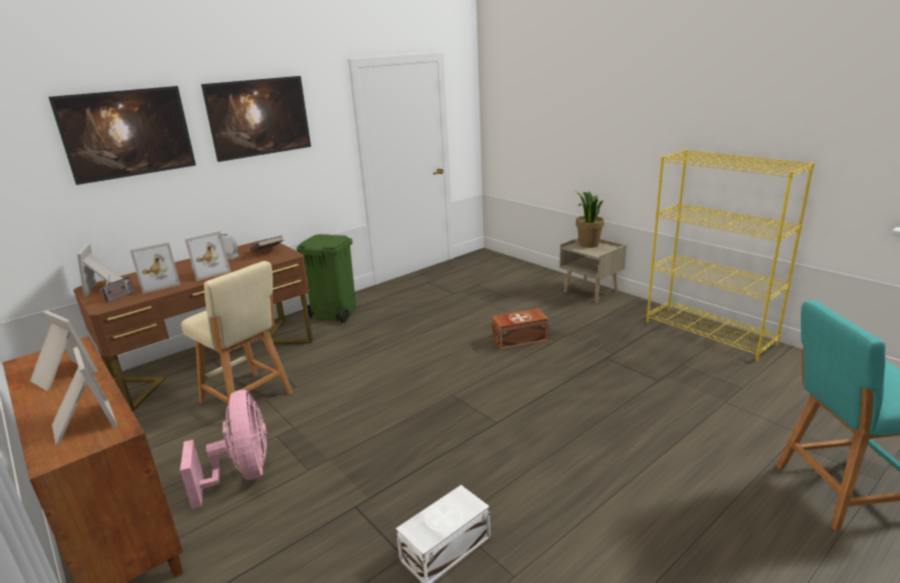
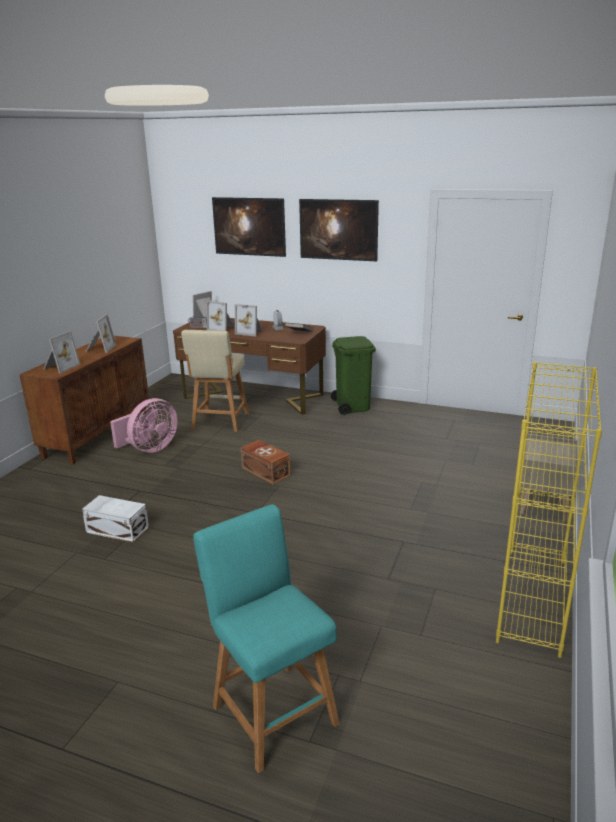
camera: 60 degrees right, 0 degrees up
(518, 339) = (392, 490): brown storage box -> brown storage box (266, 471)
(588, 244) = (555, 448): potted plant -> none

